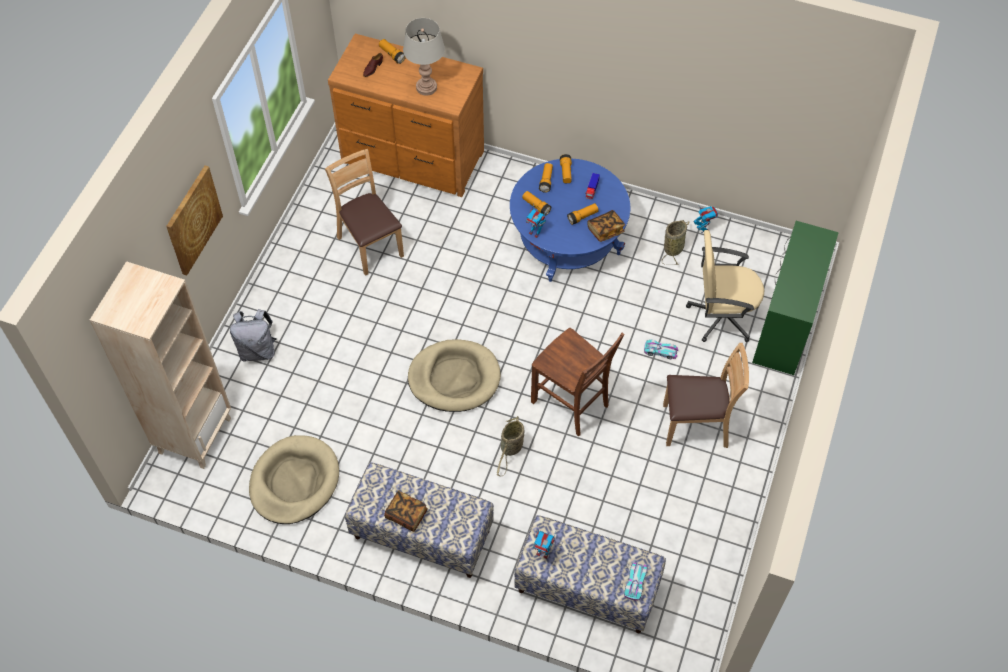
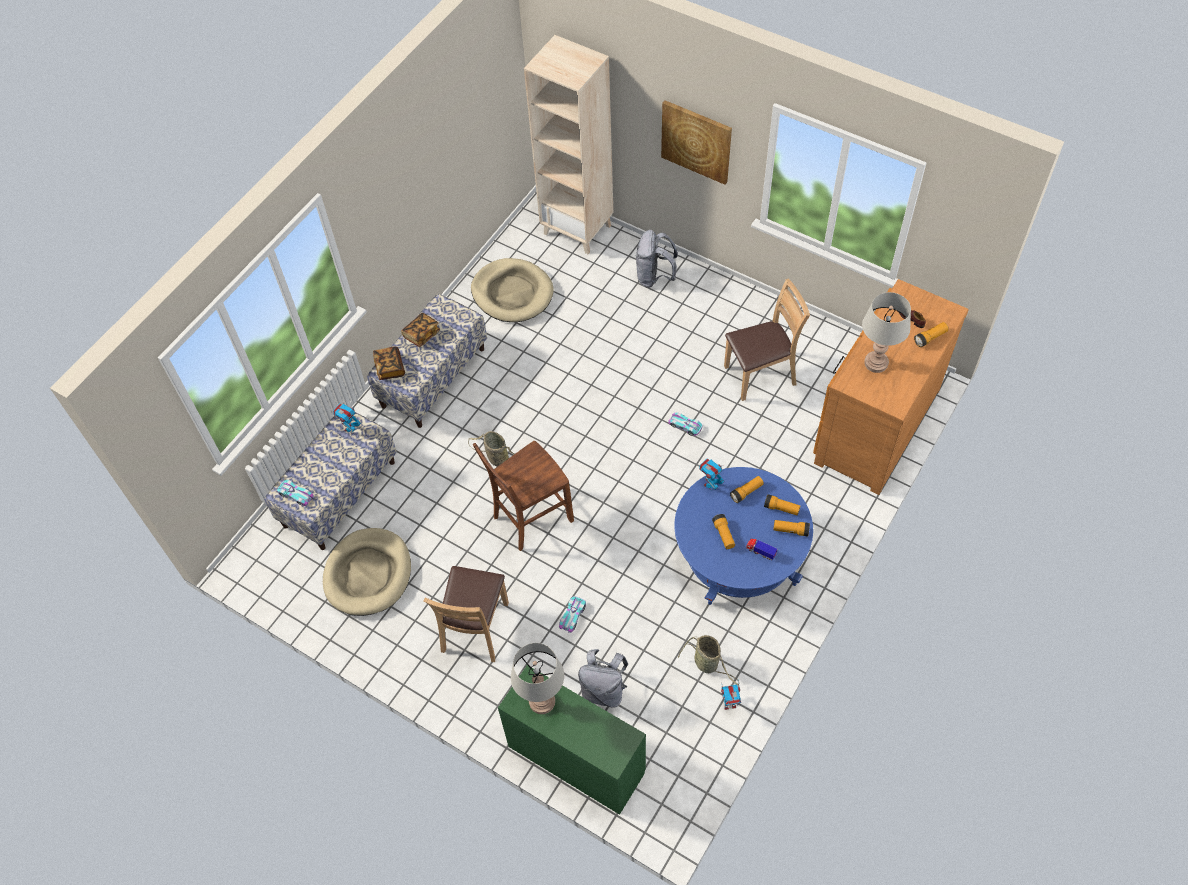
camera: 105 degrees right, 0 degrees up
(440, 297) = (685, 425): none -> toy car
(454, 378) = (586, 424): beige dog bed -> beige dog bed (368, 574)
(605, 230) = (700, 553): book -> book (390, 368)
(721, 315) = (603, 690): beige office chair -> grey backpack
(796, 293) = (542, 701): none -> grey table lamp

